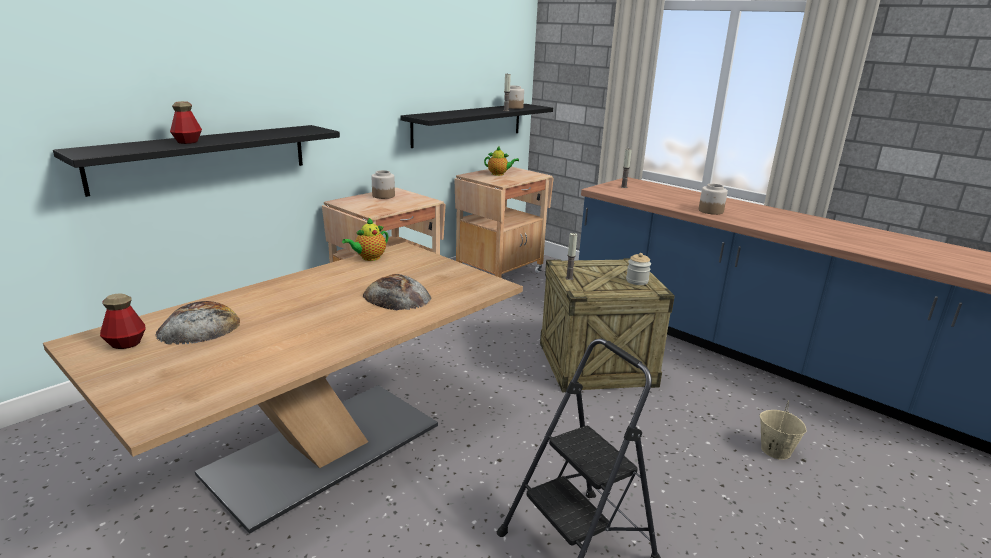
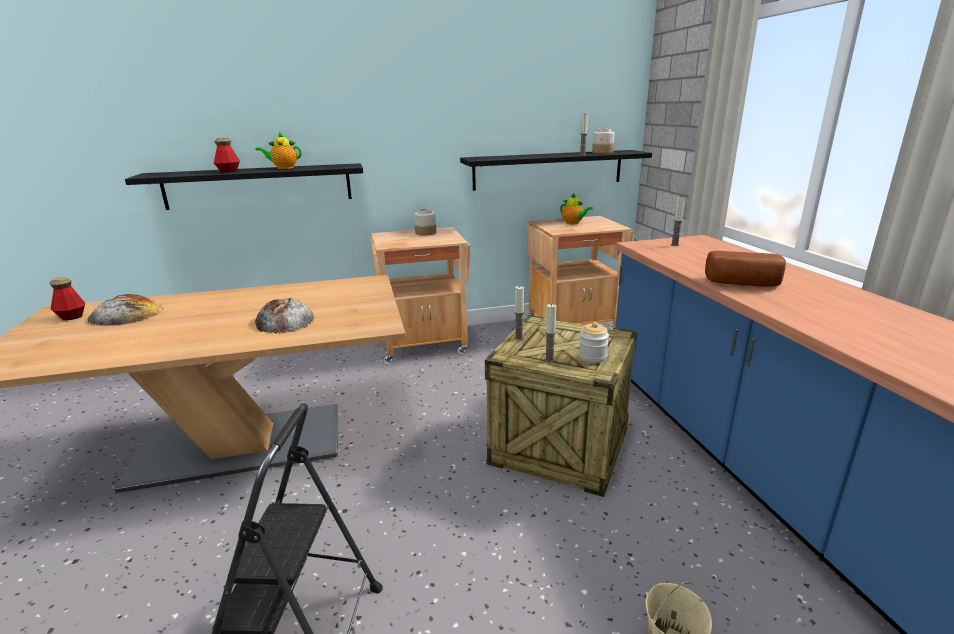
camera: 35 degrees right, 0 degrees up
(369, 258) = (331, 284): teapot -> teapot (283, 168)
(613, 289) = (549, 360): none -> candle
(710, 211) = (742, 284): jar -> bread

